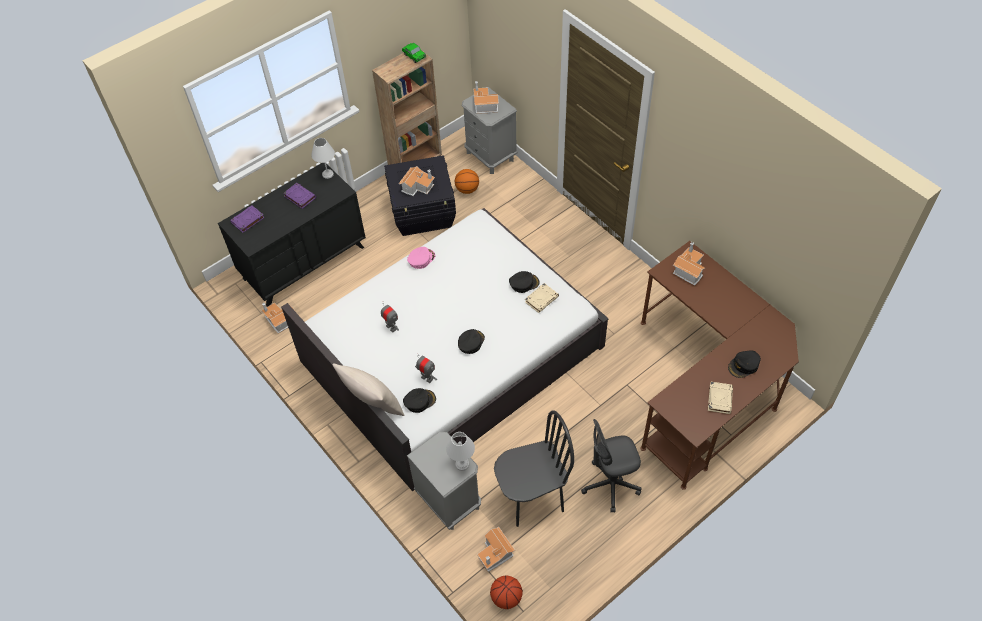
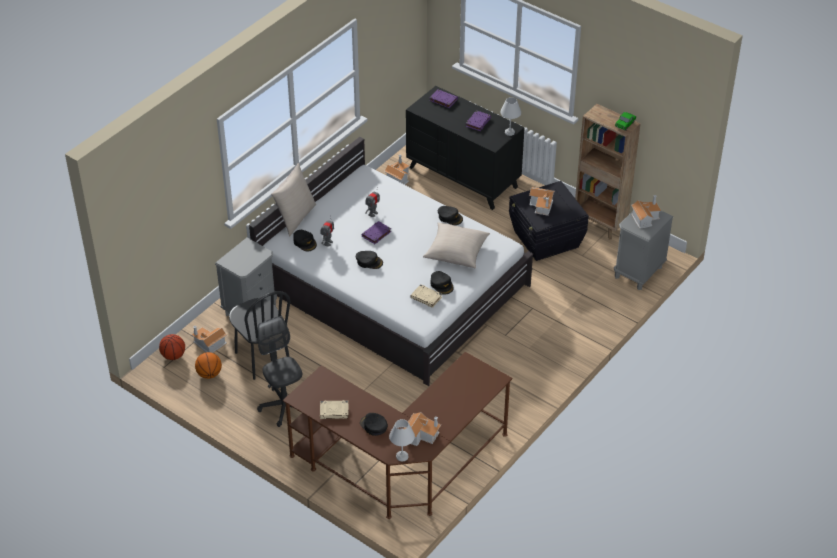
camera: 75 degrees right, 10 degrees down
(421, 259) = (450, 217): pink cap -> black cap
(427, 329) = (376, 234): none -> purple book
(462, 465) = (244, 268): white table lamp -> white table lamp (401, 457)
(467, 189) = (587, 263): basketball -> basketball (209, 374)
(477, 263) = (456, 252): none -> beige pillow
(688, 269) = (475, 379): toy house -> toy house (421, 434)

